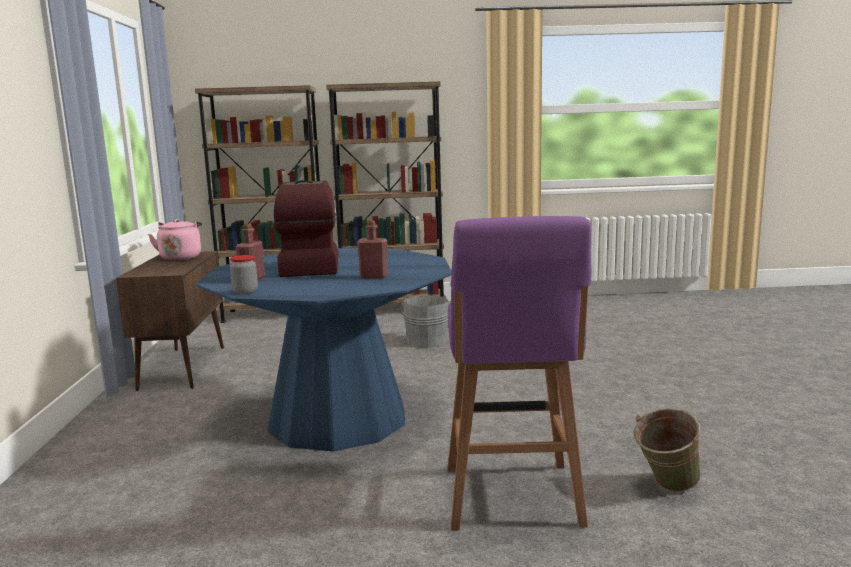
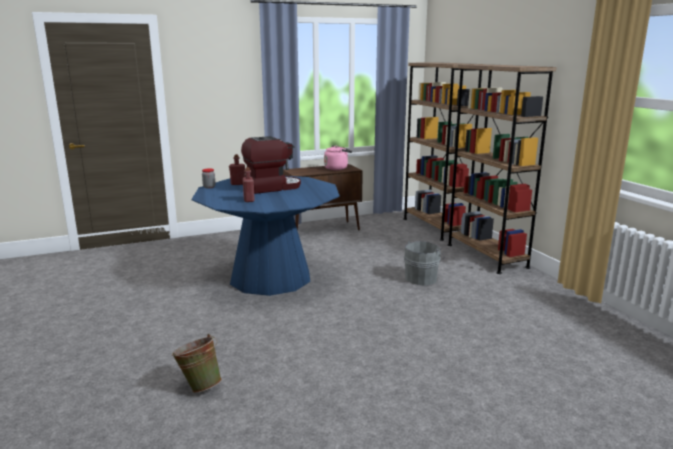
camera: 70 degrees right, 5 degrees up
(512, 499) = (182, 337): purple stool -> none

